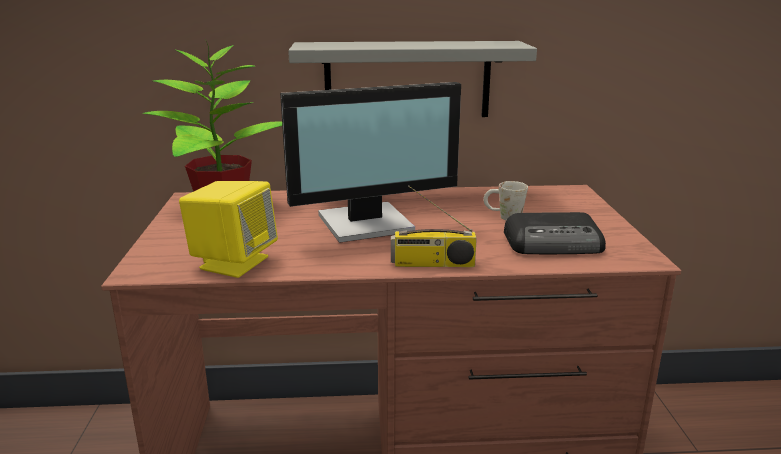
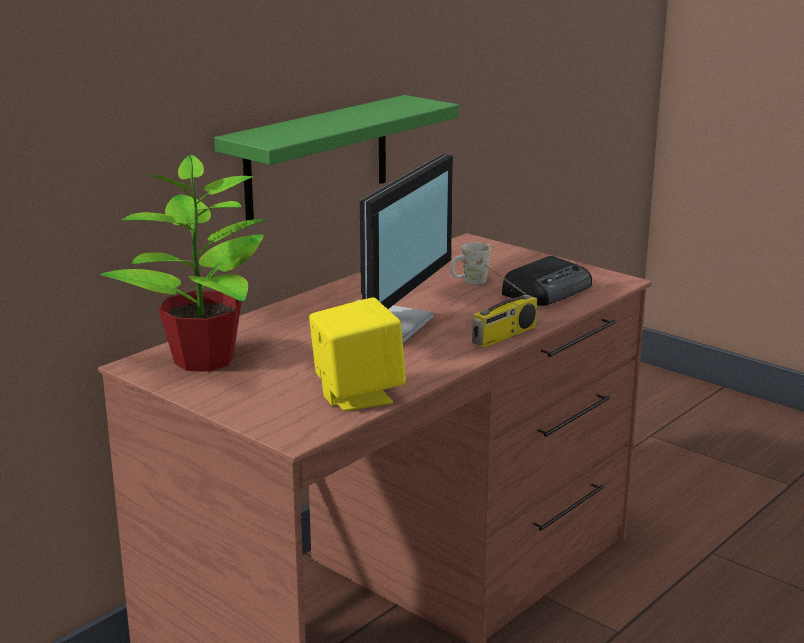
camera: 45 degrees left, 0 degrees up
(407, 80) = (317, 158): grey shelf -> green shelf

